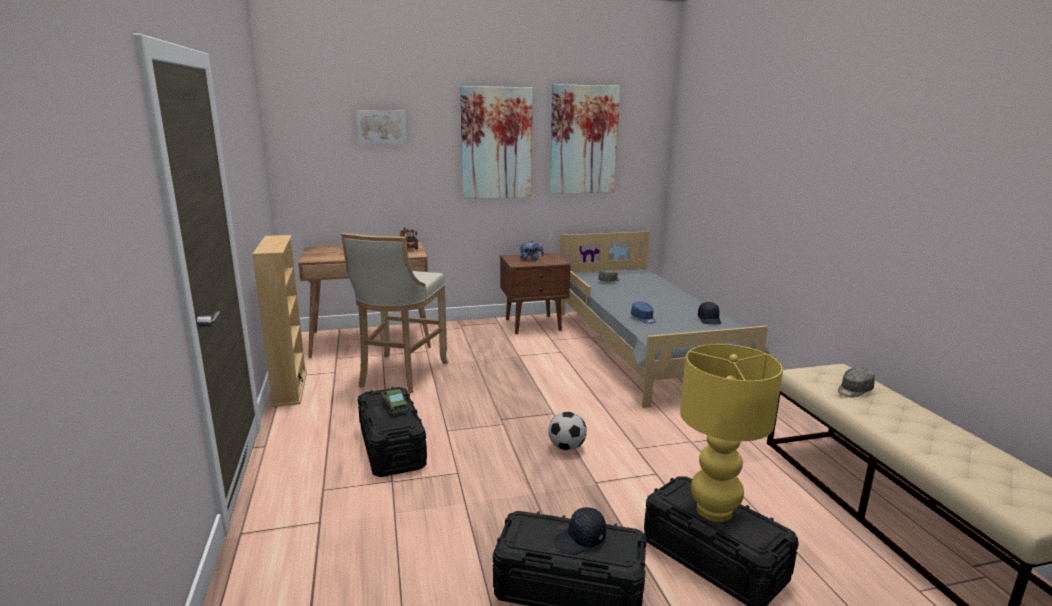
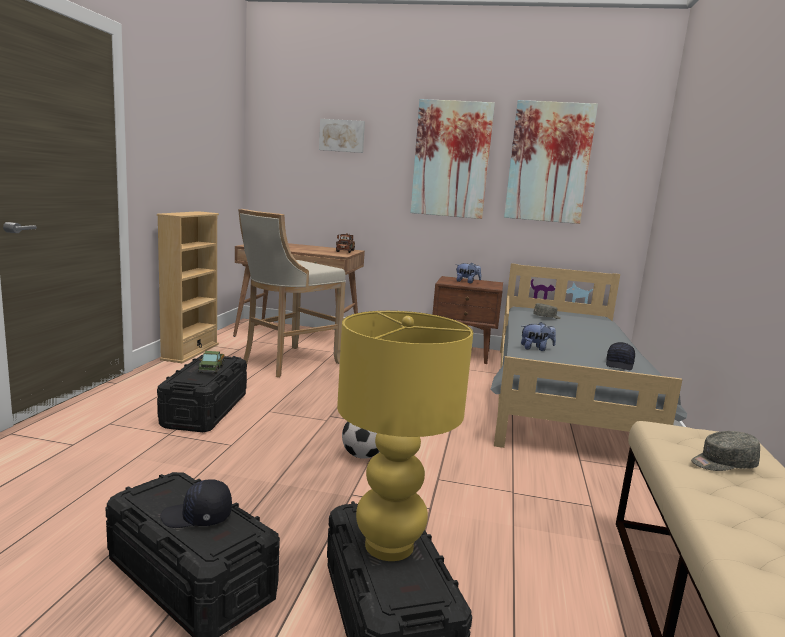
camera: 25 degrees right, 5 degrees down
(643, 318) = (536, 349): blue cap -> plush toy

